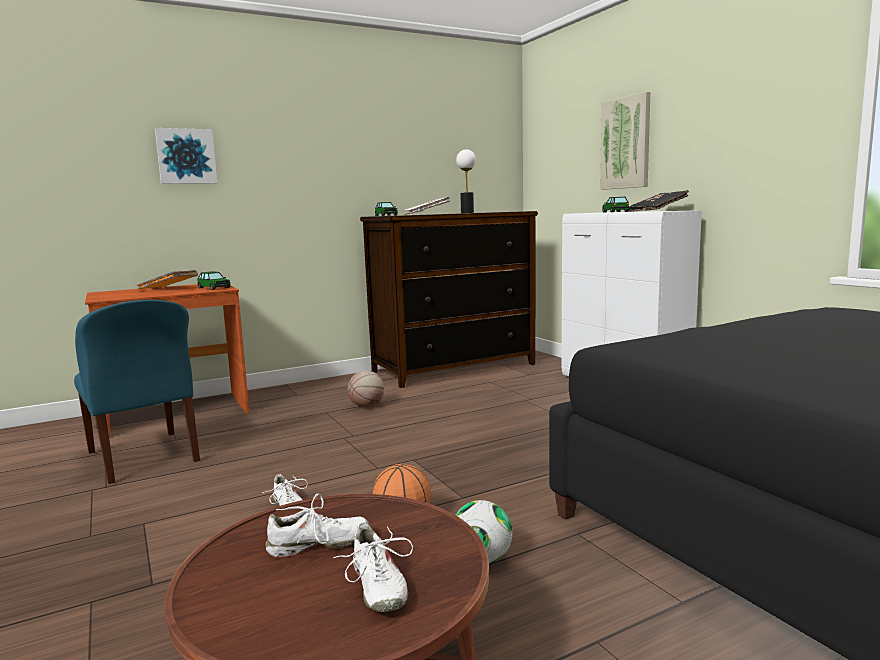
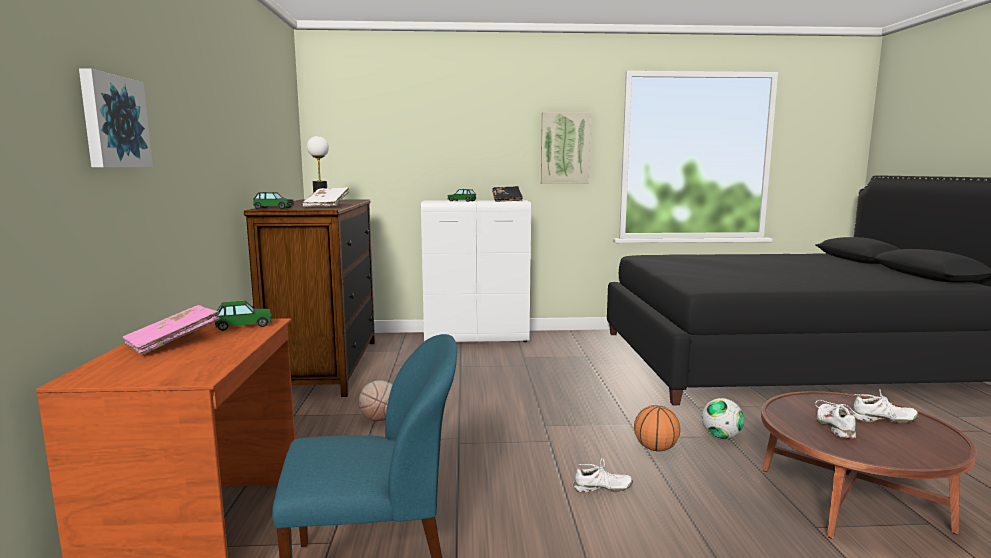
camera: 65 degrees left, 0 degrees up
(169, 288) = (173, 343): orange book -> pink book
(626, 143) = (446, 145): picture -> picture (565, 148)

